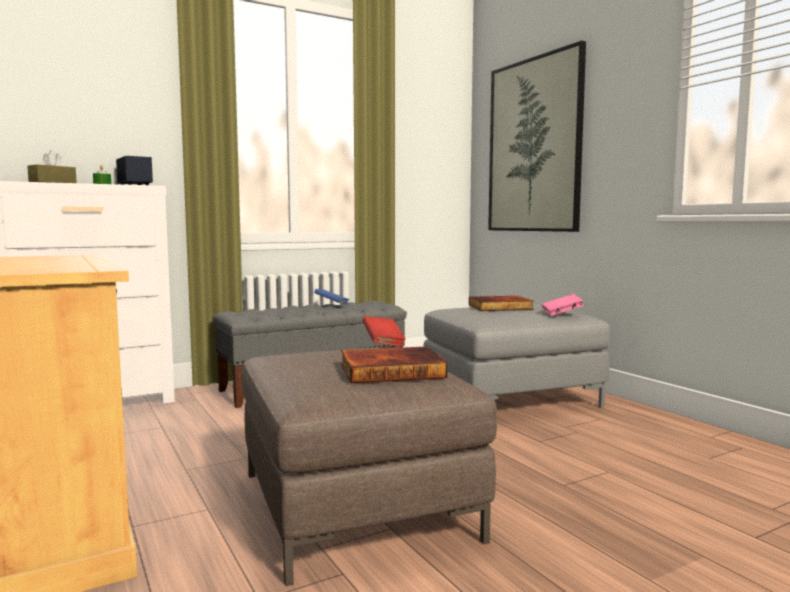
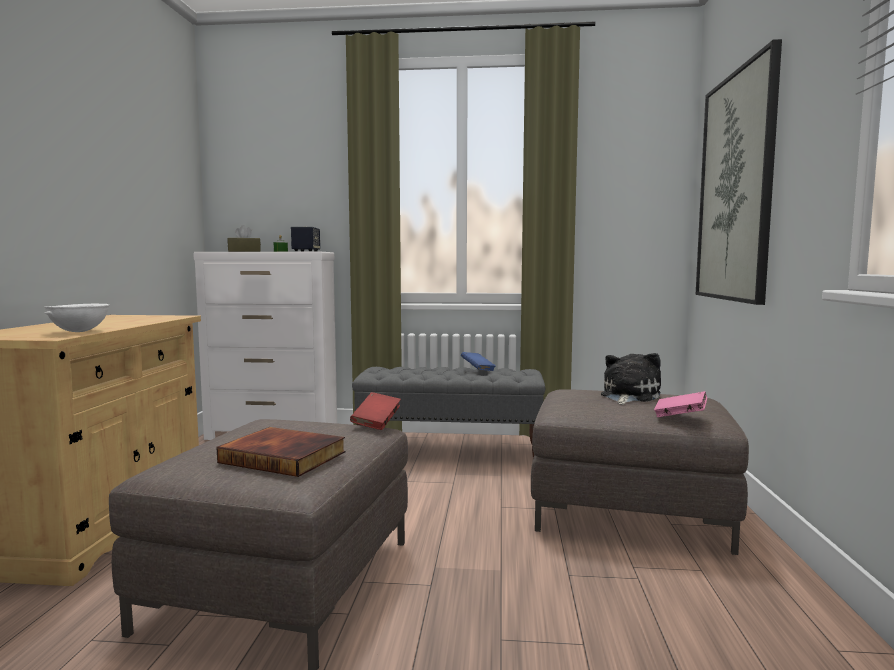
camera: 35 degrees right, 0 degrees up
(85, 266) = (78, 332): none -> white bowl
(500, 307) = (628, 396): book -> plush toy
(510, 398) = (629, 510): grey ottoman -> brown ottoman

